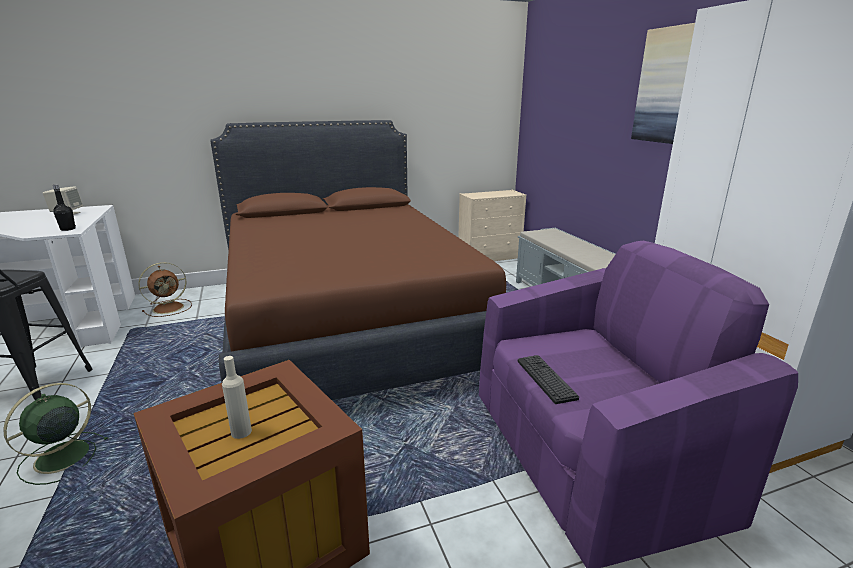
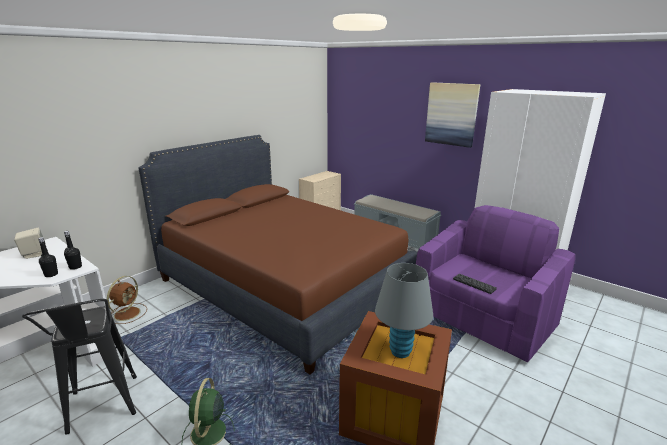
camera: 30 degrees left, 0 degrees up
(40, 231) = (51, 274): none -> black bottle
(241, 432) = (400, 351): beige bottle -> grey table lamp

